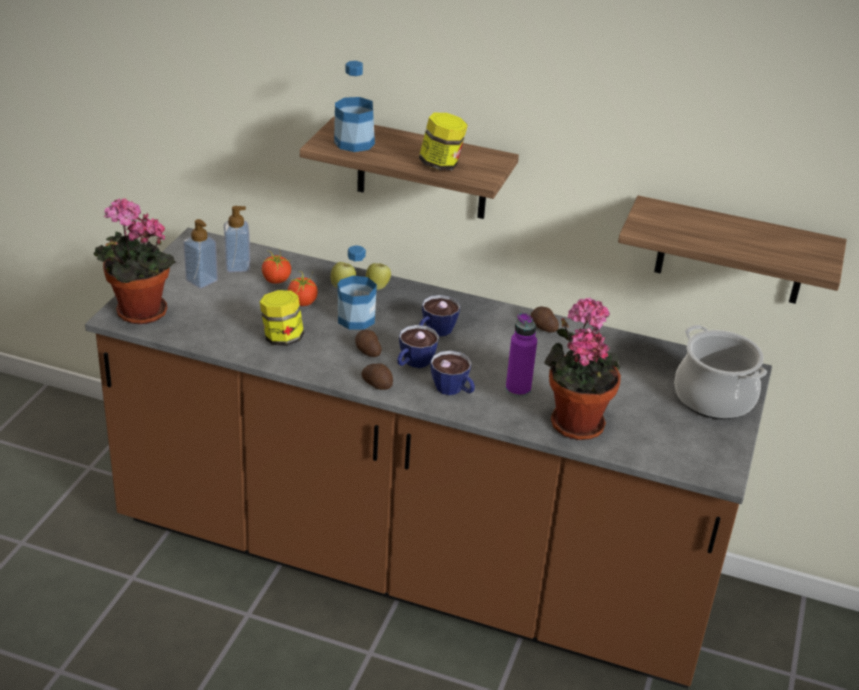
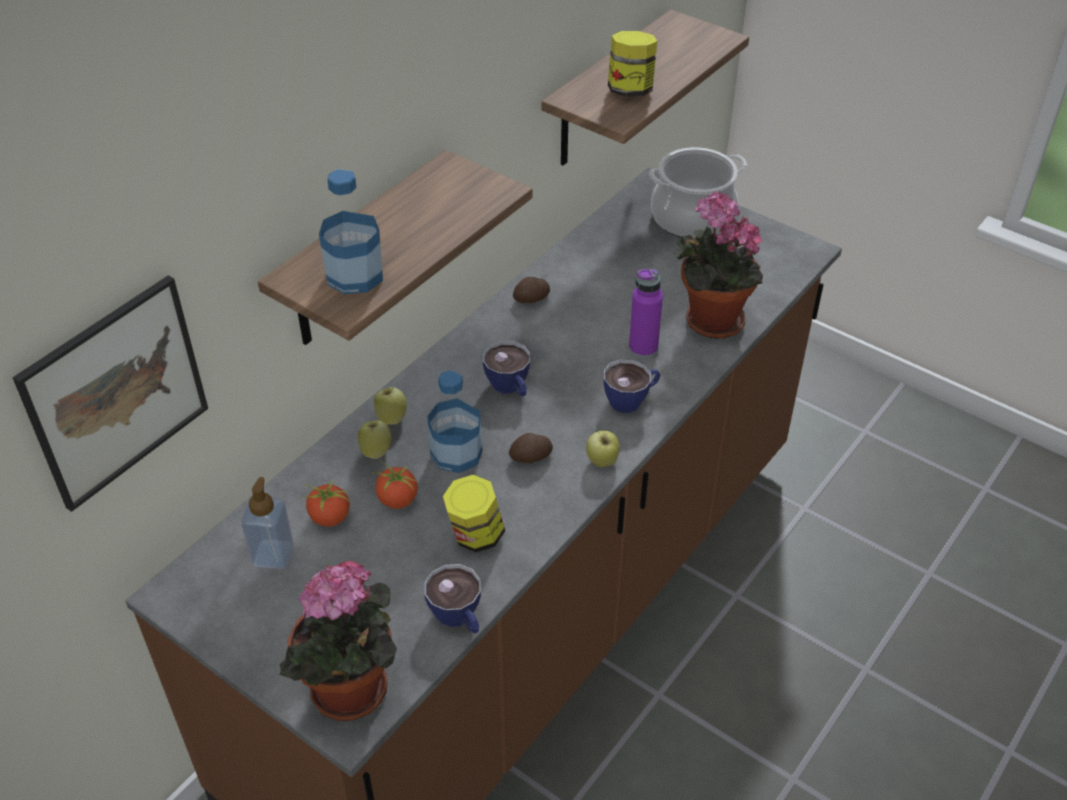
camera: 70 degrees left, 10 degrees up
(201, 281) = (293, 603): soap dispenser -> none
(225, 102) = (116, 392): none -> picture
(377, 384) = (602, 462): potato -> apple
(413, 363) = (569, 421): cup -> cup (459, 618)
(441, 165) = (452, 214): jar -> jar (630, 90)

